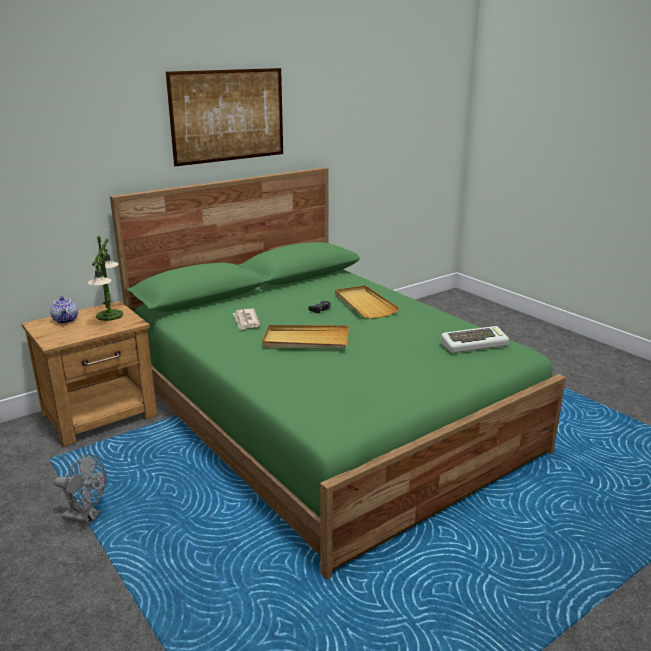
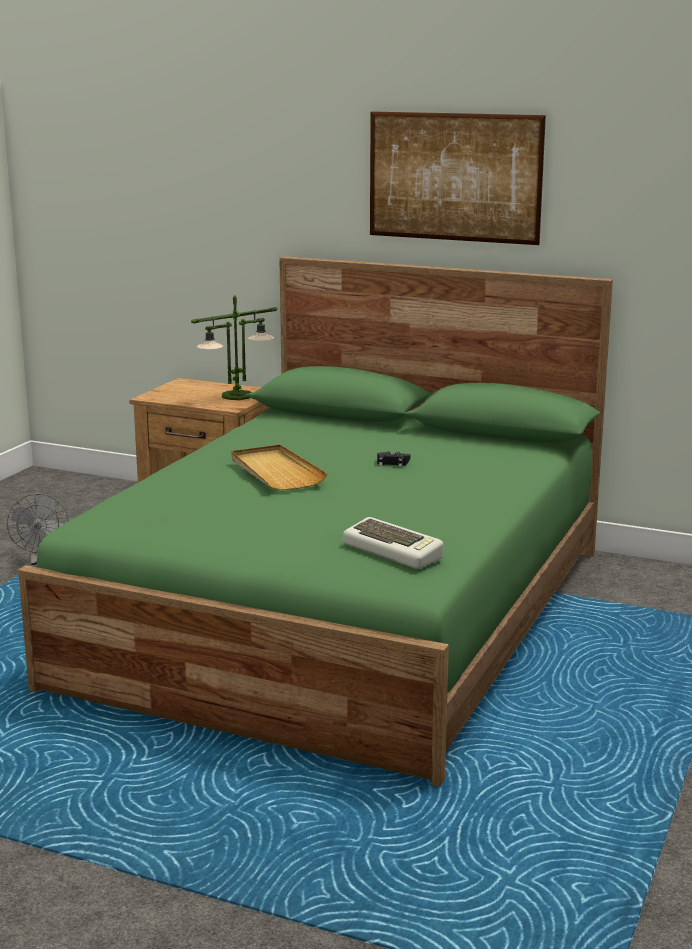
camera: 60 degrees right, 5 degrees down
(66, 320) = (204, 387): teapot -> none
(246, 321) = (301, 441): newspaper -> none
(364, 304) = (444, 477): beige tray -> none

